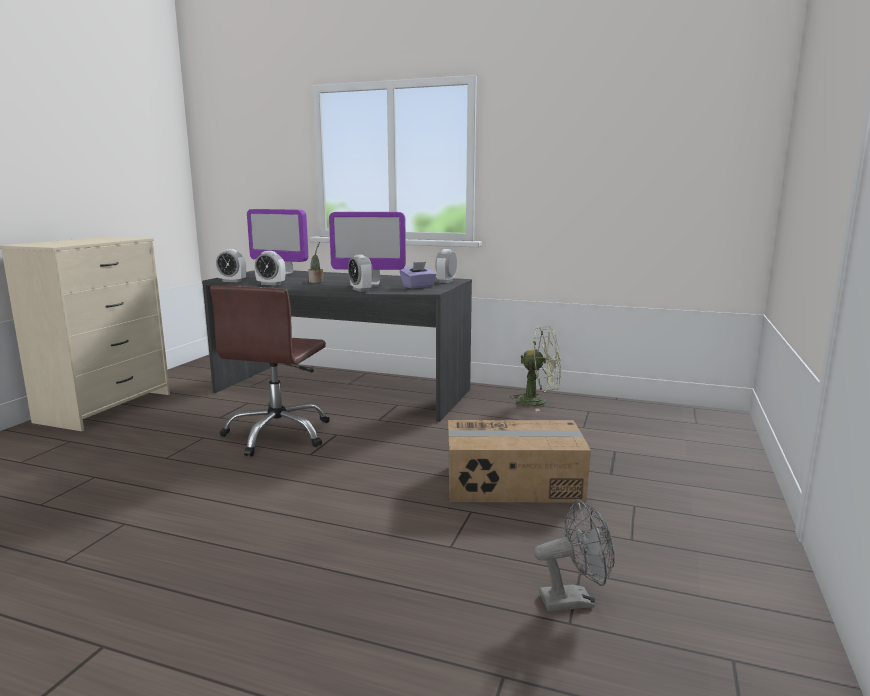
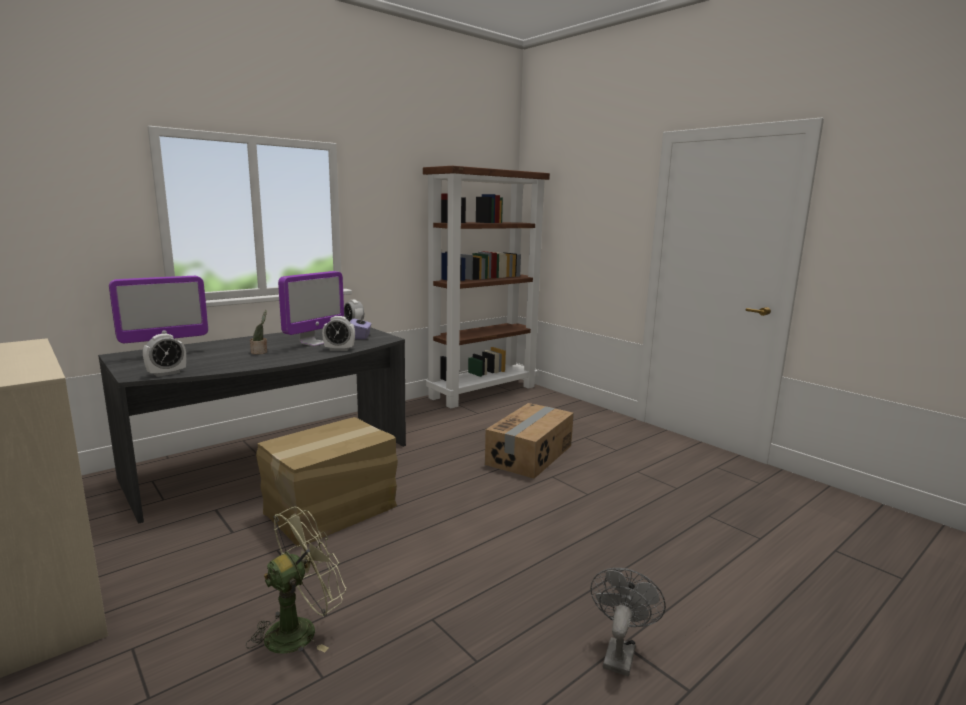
camera: 60 degrees left, 0 degrees up
(271, 284) = (230, 365): alarm clock -> none
(278, 434) = (331, 510): brown office chair -> cardboard box
(538, 402) = (420, 409): green fan -> green fan (300, 629)
(574, 600) = (659, 480): grey fan -> grey fan (619, 652)
(654, 413) = (483, 392): none -> brown bookcase

